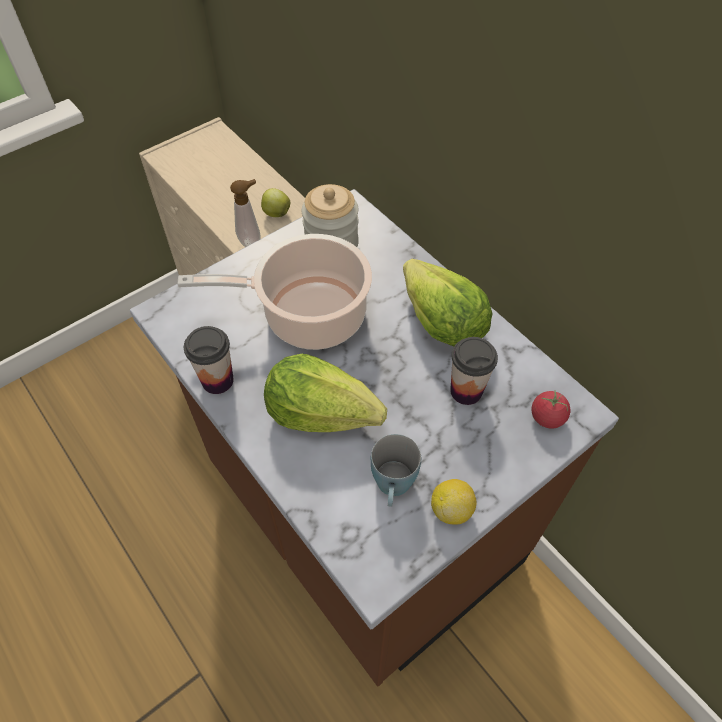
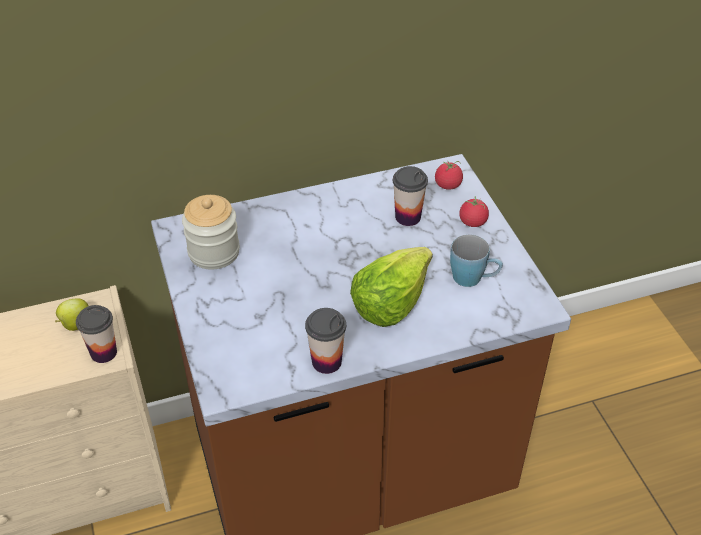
camera: 70 degrees left, 10 degrees down
(252, 242) = (103, 352): soap dispenser -> cup
(307, 315) = (286, 287): cooking pot -> none
(440, 322) = (337, 211): lettuce -> none
(451, 509) = (501, 254): lemon -> none
(493, 462) = (472, 222): none -> tomato

